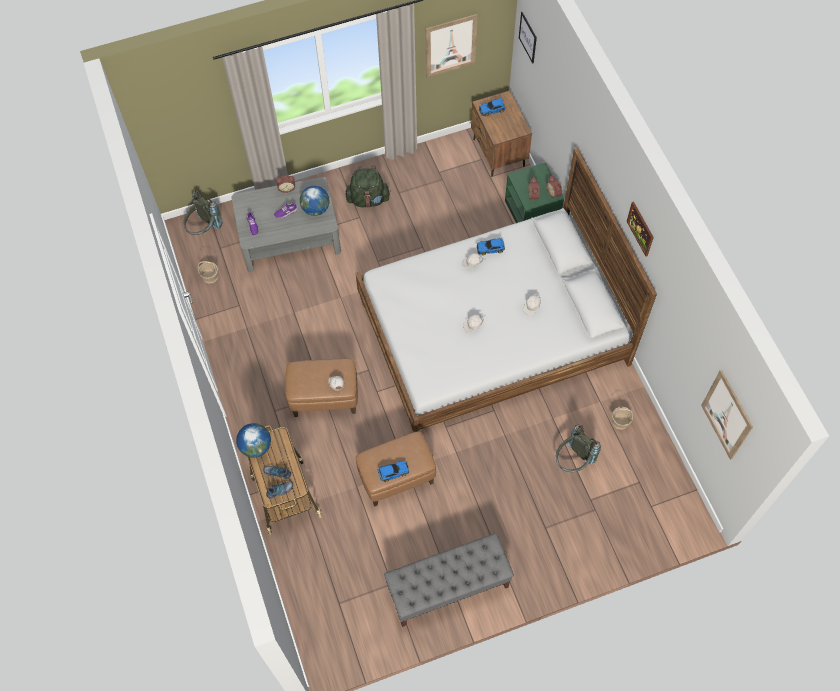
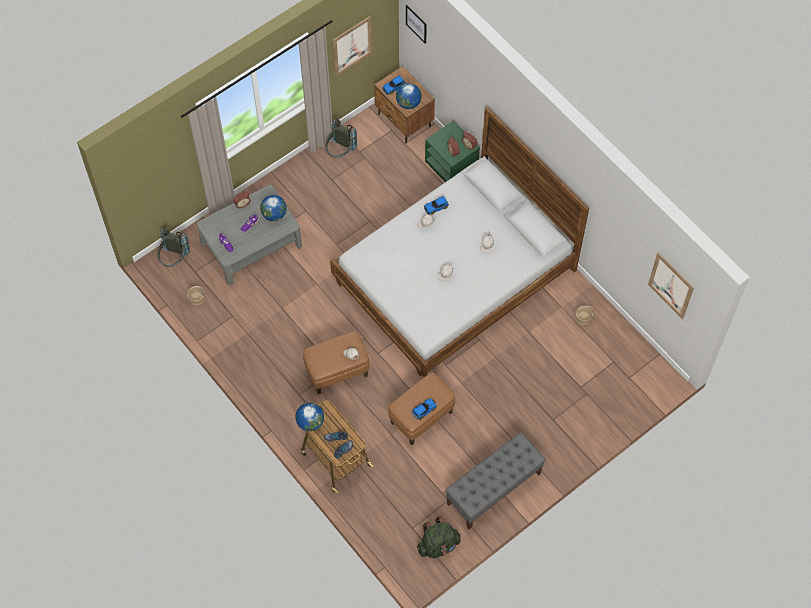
camera: 20 degrees left, 0 degrees up
(368, 199) = (307, 192): green backpack -> green backpack (438, 545)
(501, 130) = (408, 103): none -> globe
(573, 461) = (556, 361): grey backpack -> grey backpack (340, 152)
(640, 228) = (562, 161): picture -> none

